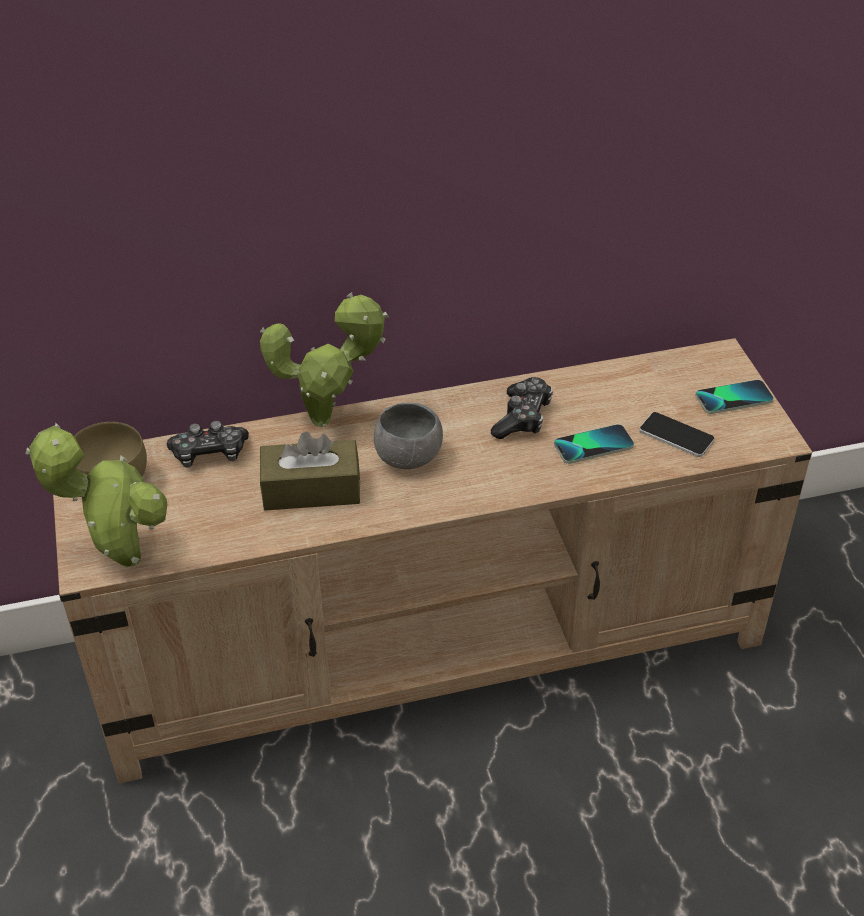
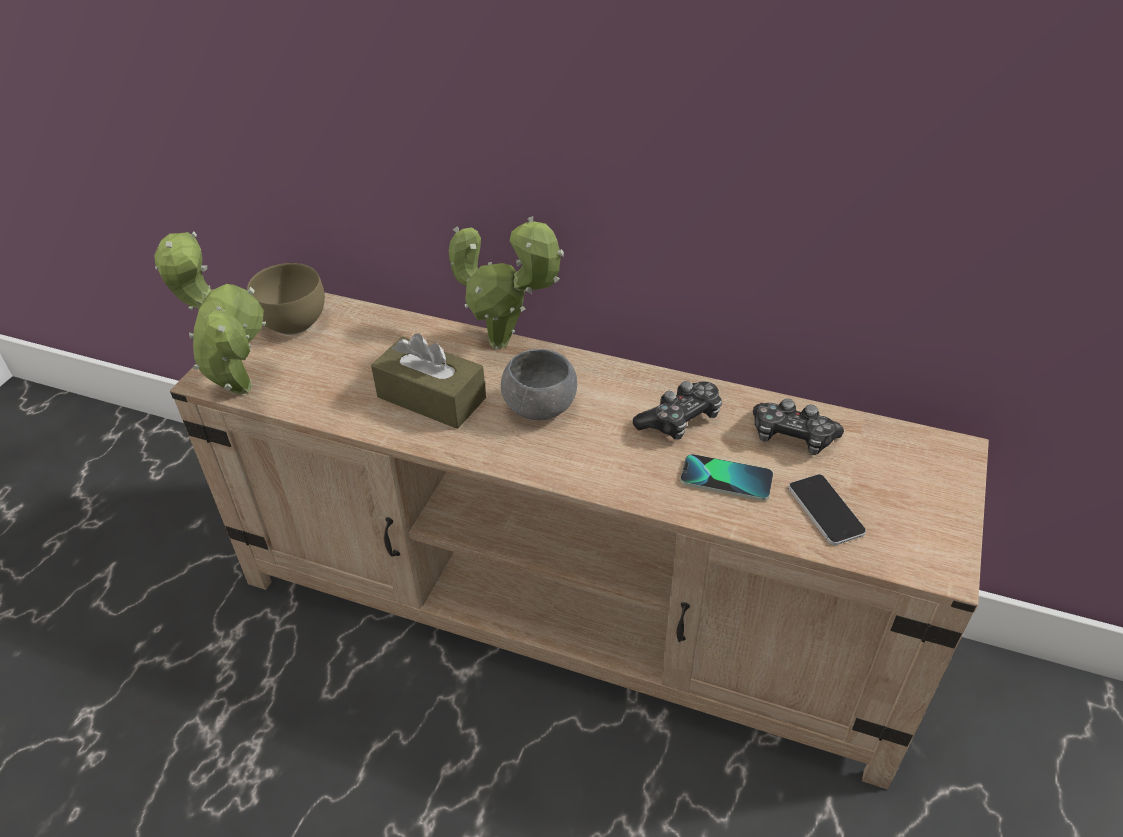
camera: 35 degrees right, 0 degrees up
(209, 454) = (385, 331): game controller -> game controller (792, 436)
(733, 398) = (929, 501): phone -> none

